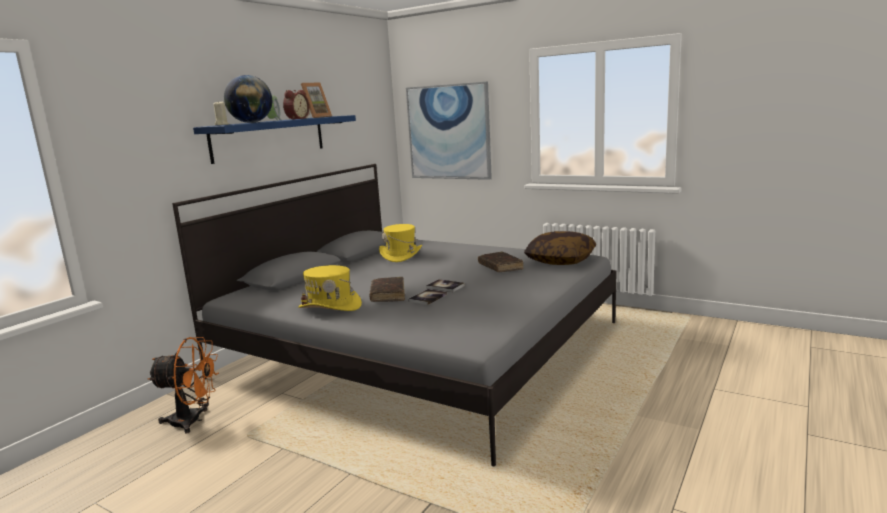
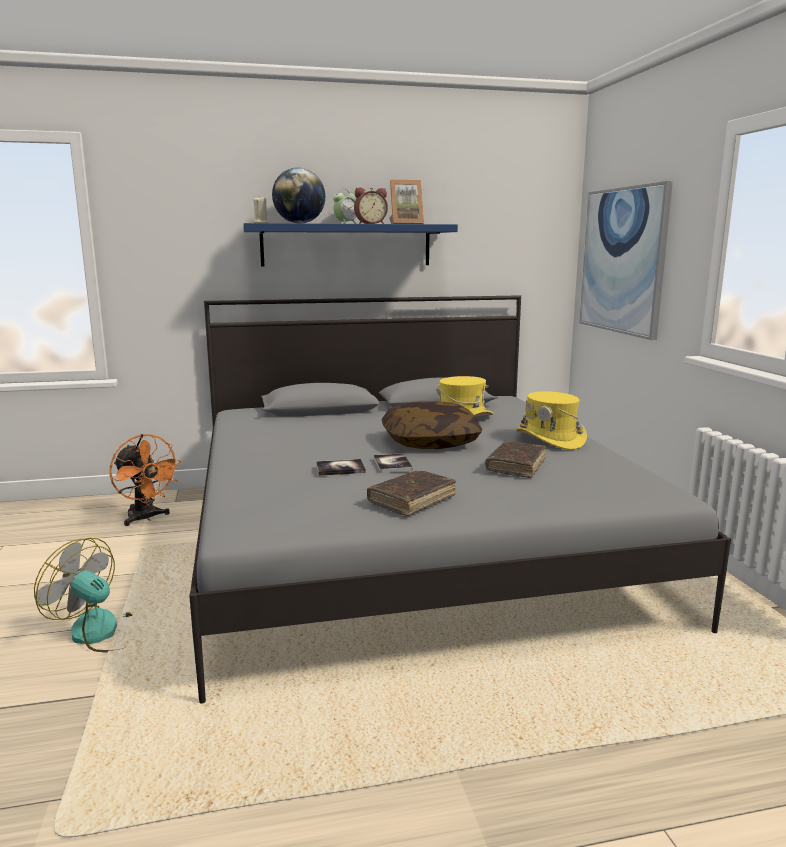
camera: 45 degrees right, 0 degrees up
(330, 306) = (261, 445): yellow hat -> yellow hat (550, 439)
(351, 482) = (104, 632): none -> fan
(388, 295) = (326, 452): brown book -> brown book (412, 500)
(560, 260) = (616, 486): pillow -> pillow (430, 442)

